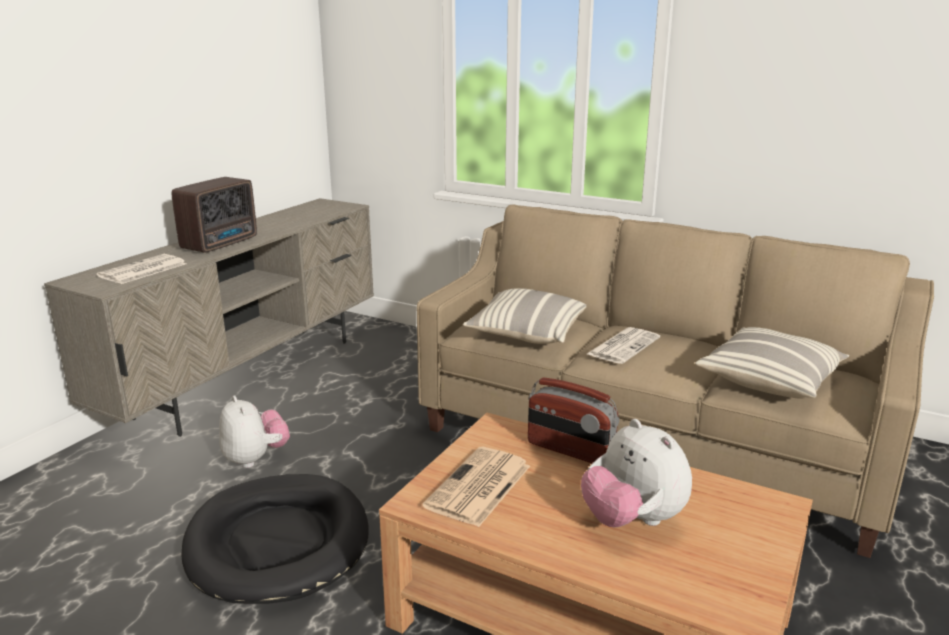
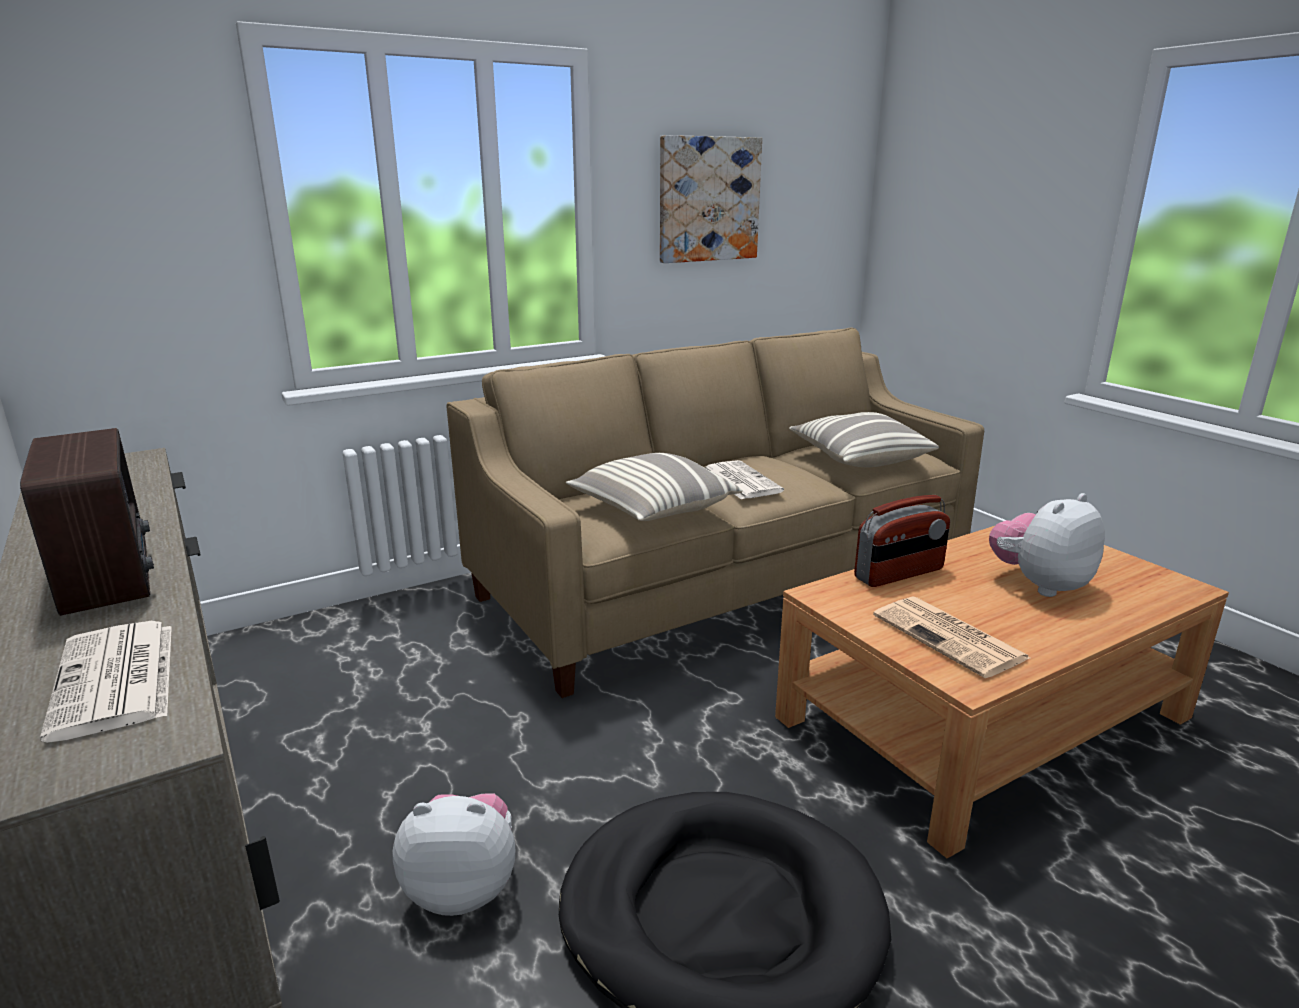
camera: 60 degrees left, 0 degrees up
(632, 520) = (1039, 585): plush toy -> plush toy turned 150 degrees clockwise
(794, 95) = (708, 199): none -> picture

